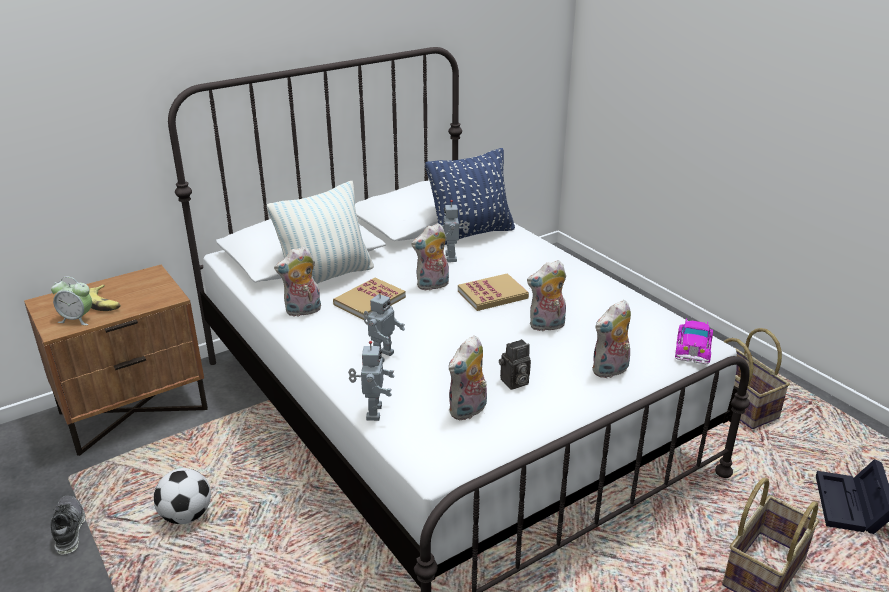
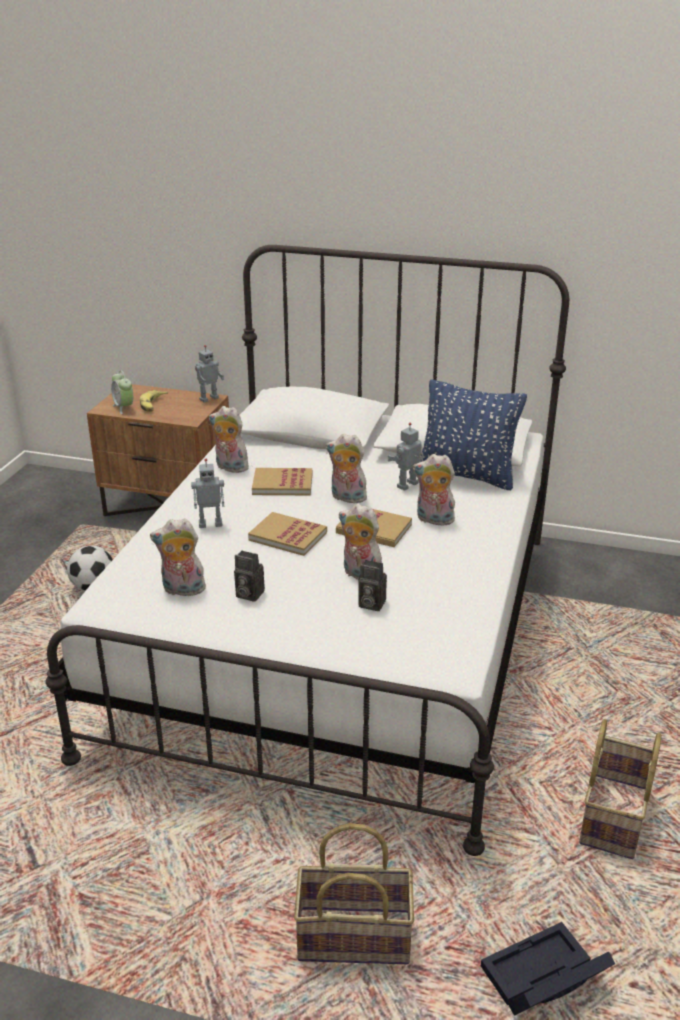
camera: 50 degrees right, 0 degrees up
(69, 529) = (38, 554): shoe -> none
(326, 277) = (291, 453): pillow -> none
(372, 412) = (134, 552): toy robot -> toy robot (208, 398)
(452, 331) = (288, 536): none -> book
(590, 339) = (370, 604): none -> camera
(610, 371) = (329, 634): plush toy -> plush toy (433, 520)
(693, 346) = (435, 664): toy car -> none

